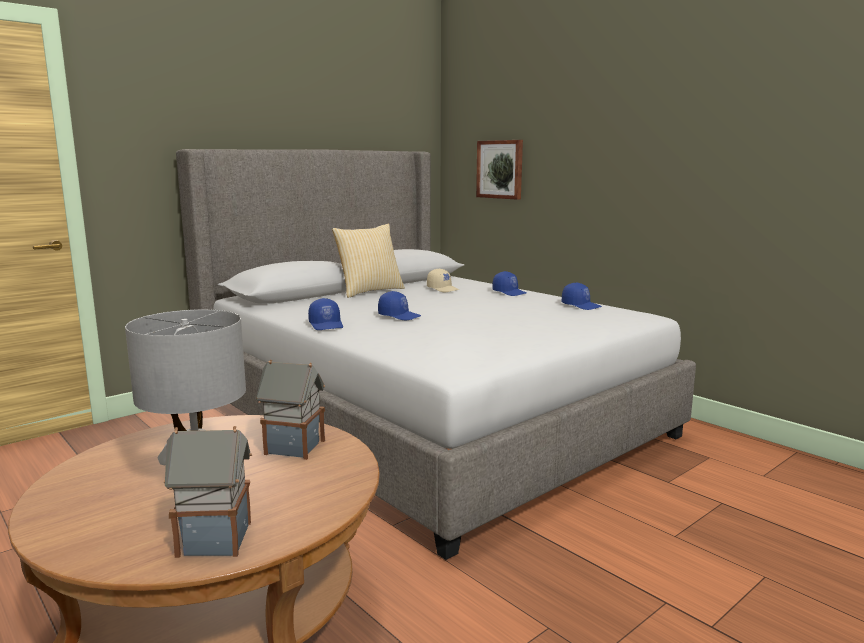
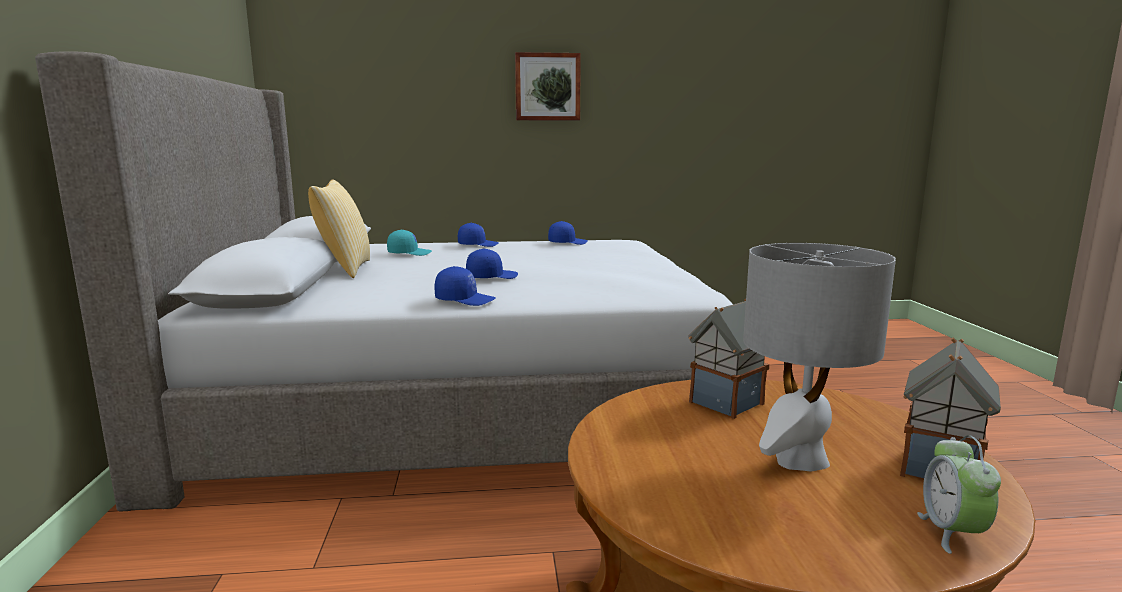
camera: 55 degrees left, 0 degrees up
(100, 550) = (952, 533): none -> alarm clock
(443, 289) = (409, 253): beige cap -> turquoise cap
(500, 169) = (368, 115): picture -> picture (547, 87)

